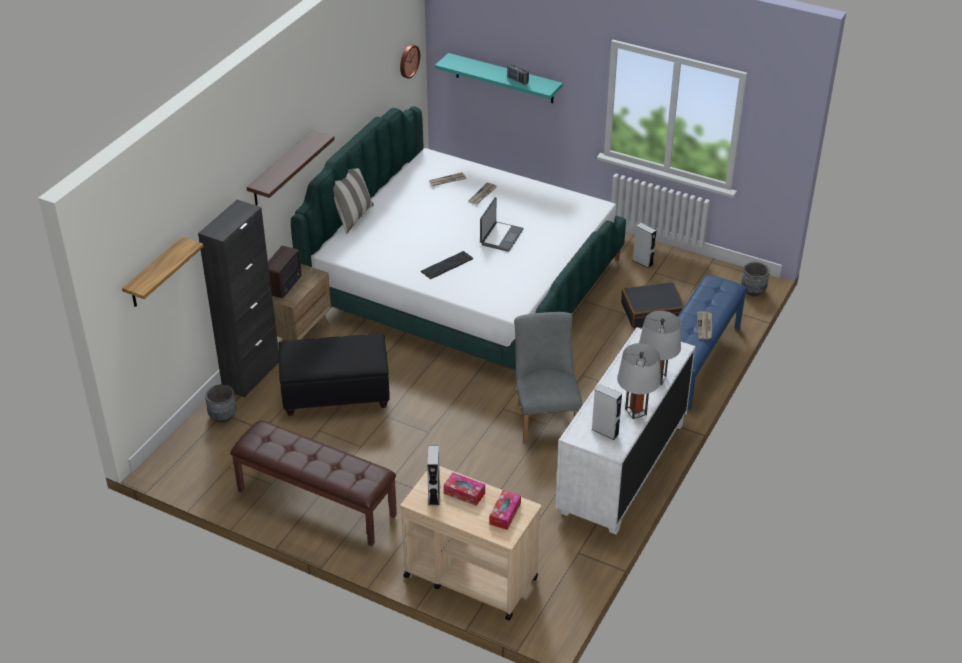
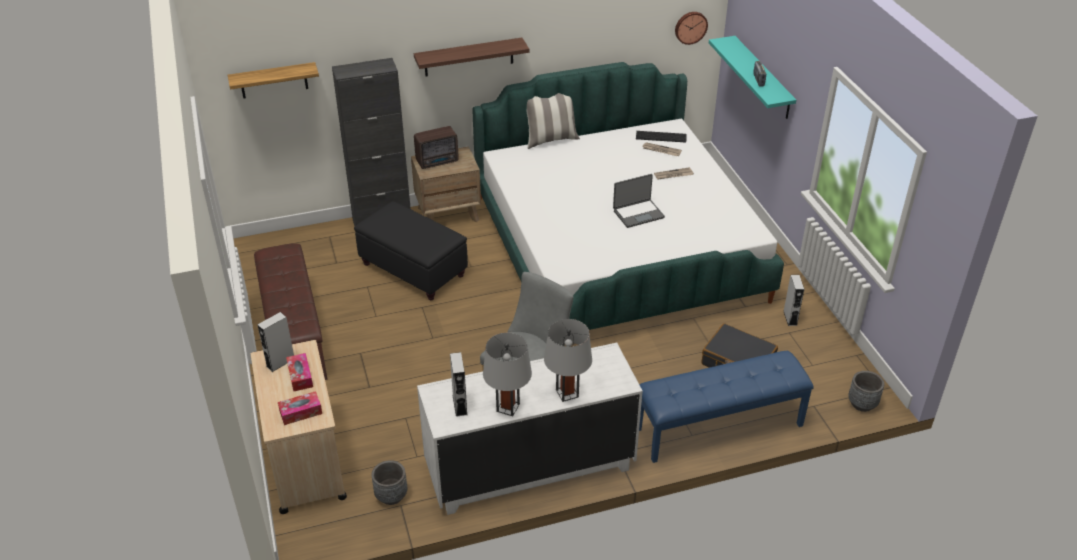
camera: 45 degrees right, 0 degrees up
(222, 416) = (327, 238): grey planter -> grey planter (391, 495)
(447, 266) = (564, 211): keyboard -> keyboard (660, 137)
(705, 326) = (716, 391): newspaper -> none

